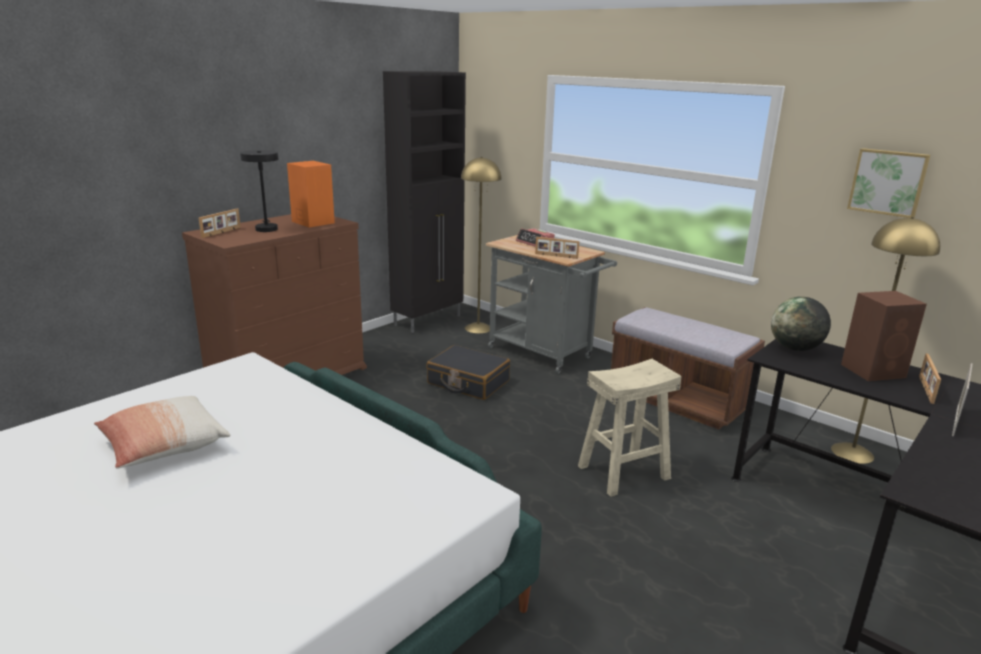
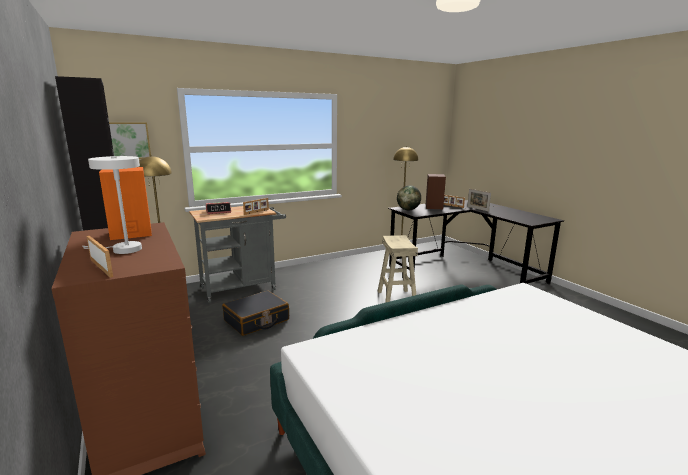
camera: 70 degrees left, 5 degrees down
(164, 446) = (477, 395): pillow -> none
(266, 228) = (122, 249): black table lamp -> white table lamp
(677, 400) = (334, 270): brown bench -> none
(888, 182) = (382, 135): picture -> picture (129, 140)

